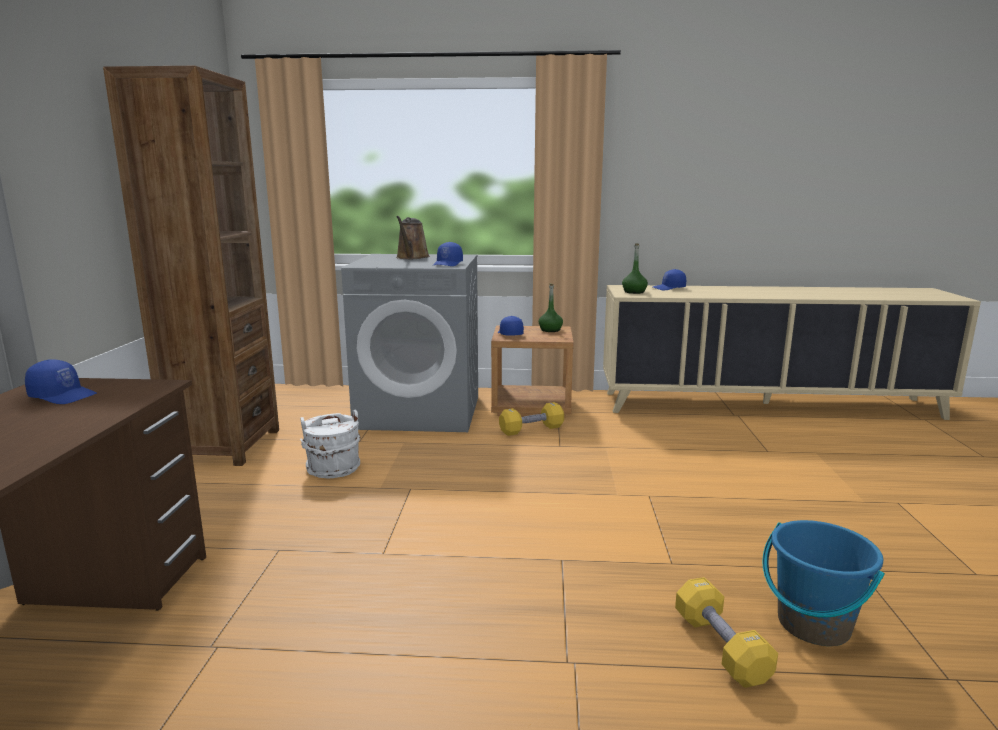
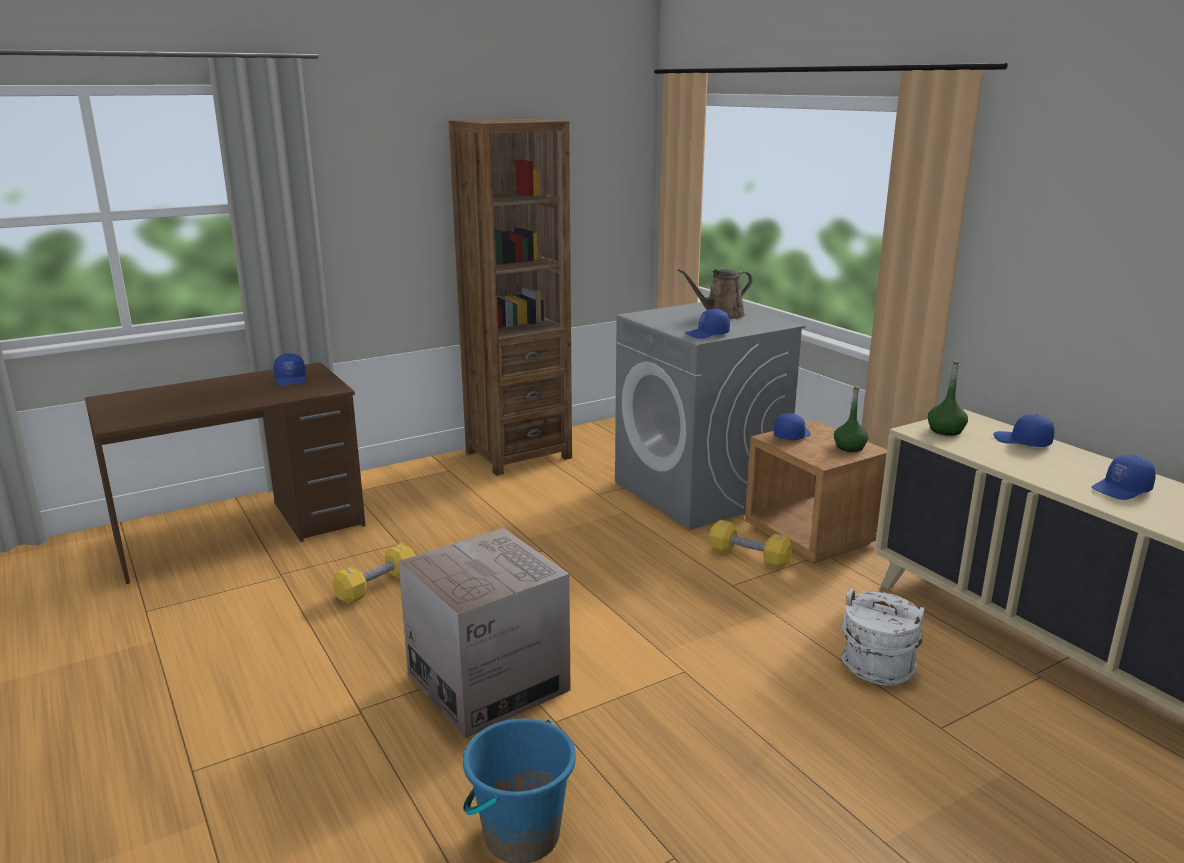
camera: 55 degrees right, 5 degrees up
(333, 469) = (535, 507): white bucket -> white bucket (877, 667)
(589, 575) = (488, 682): none -> cardboard box
(720, 647) = (437, 783): yellow dumbbell -> yellow dumbbell (377, 586)
(749, 292) = (1122, 490): none -> blue cap

